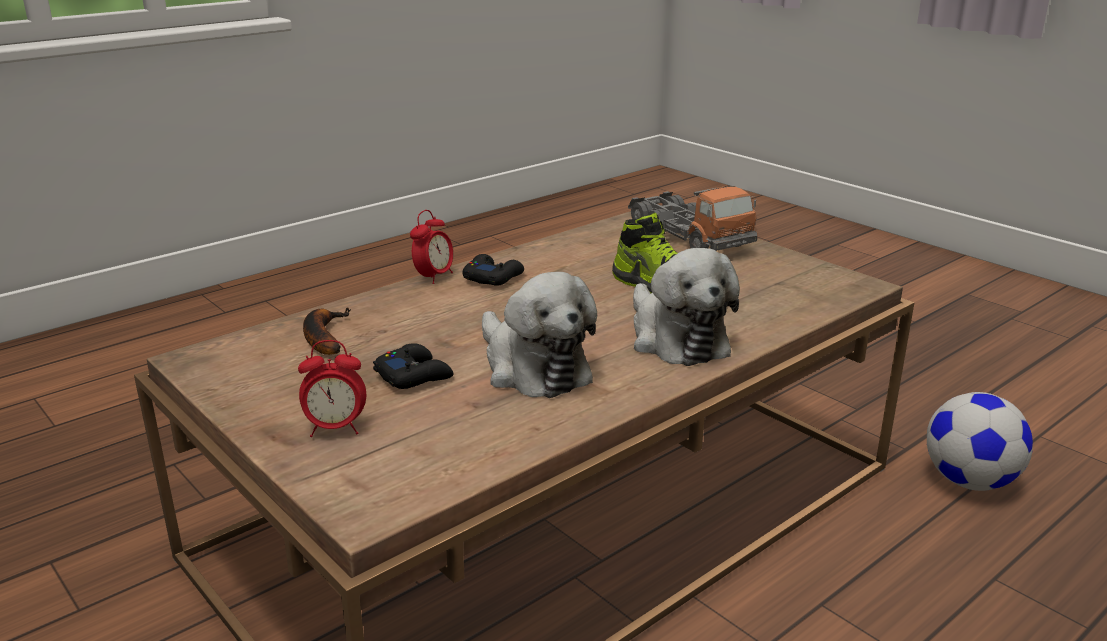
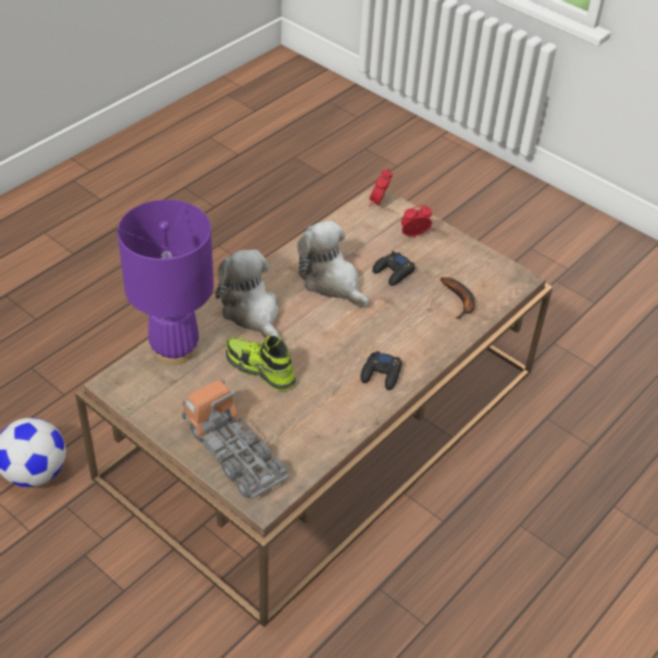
camera: 170 degrees right, 20 degrees up
(434, 277) = (423, 372): alarm clock -> alarm clock (379, 203)
(789, 307) = (174, 349): none -> purple table lamp

